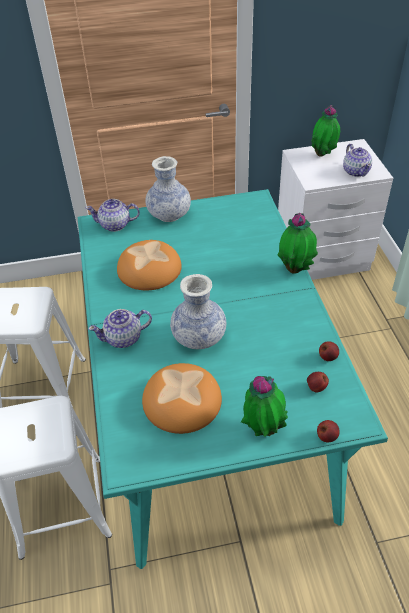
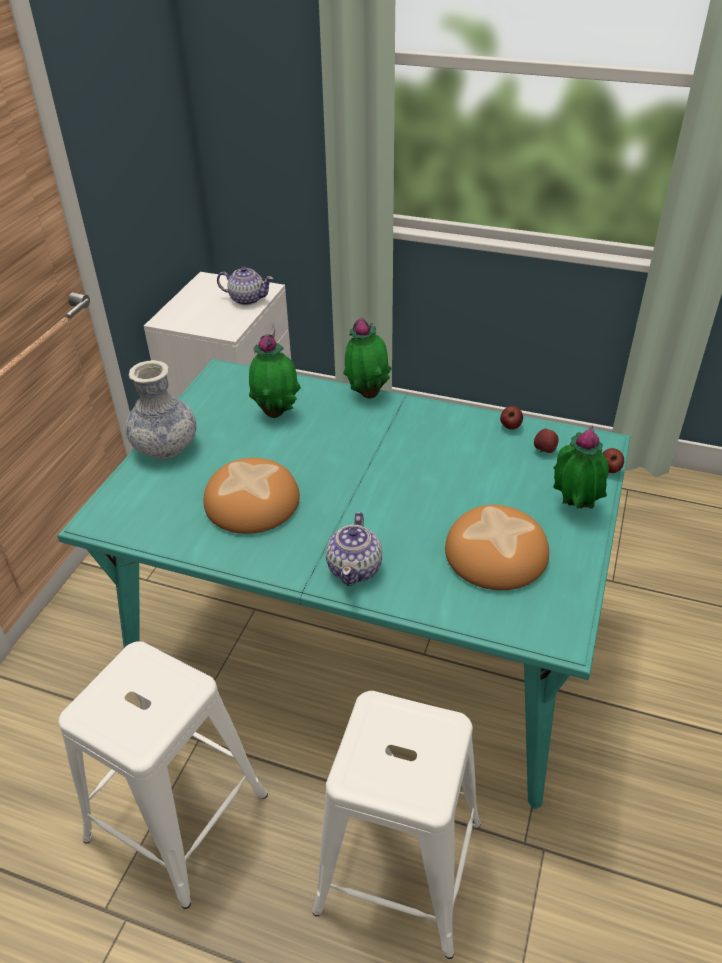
camera: 60 degrees left, 5 degrees down
(115, 225) = (127, 502): teapot -> none
(199, 337) = (408, 504): vase -> none
(323, 155) = (192, 305): potted plant -> potted plant (277, 413)

